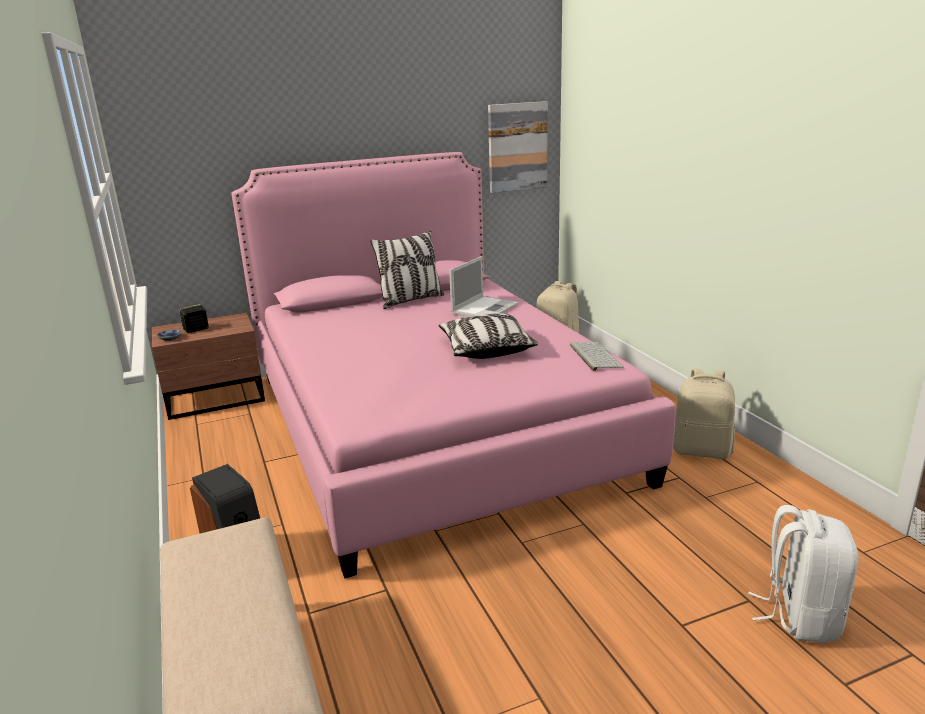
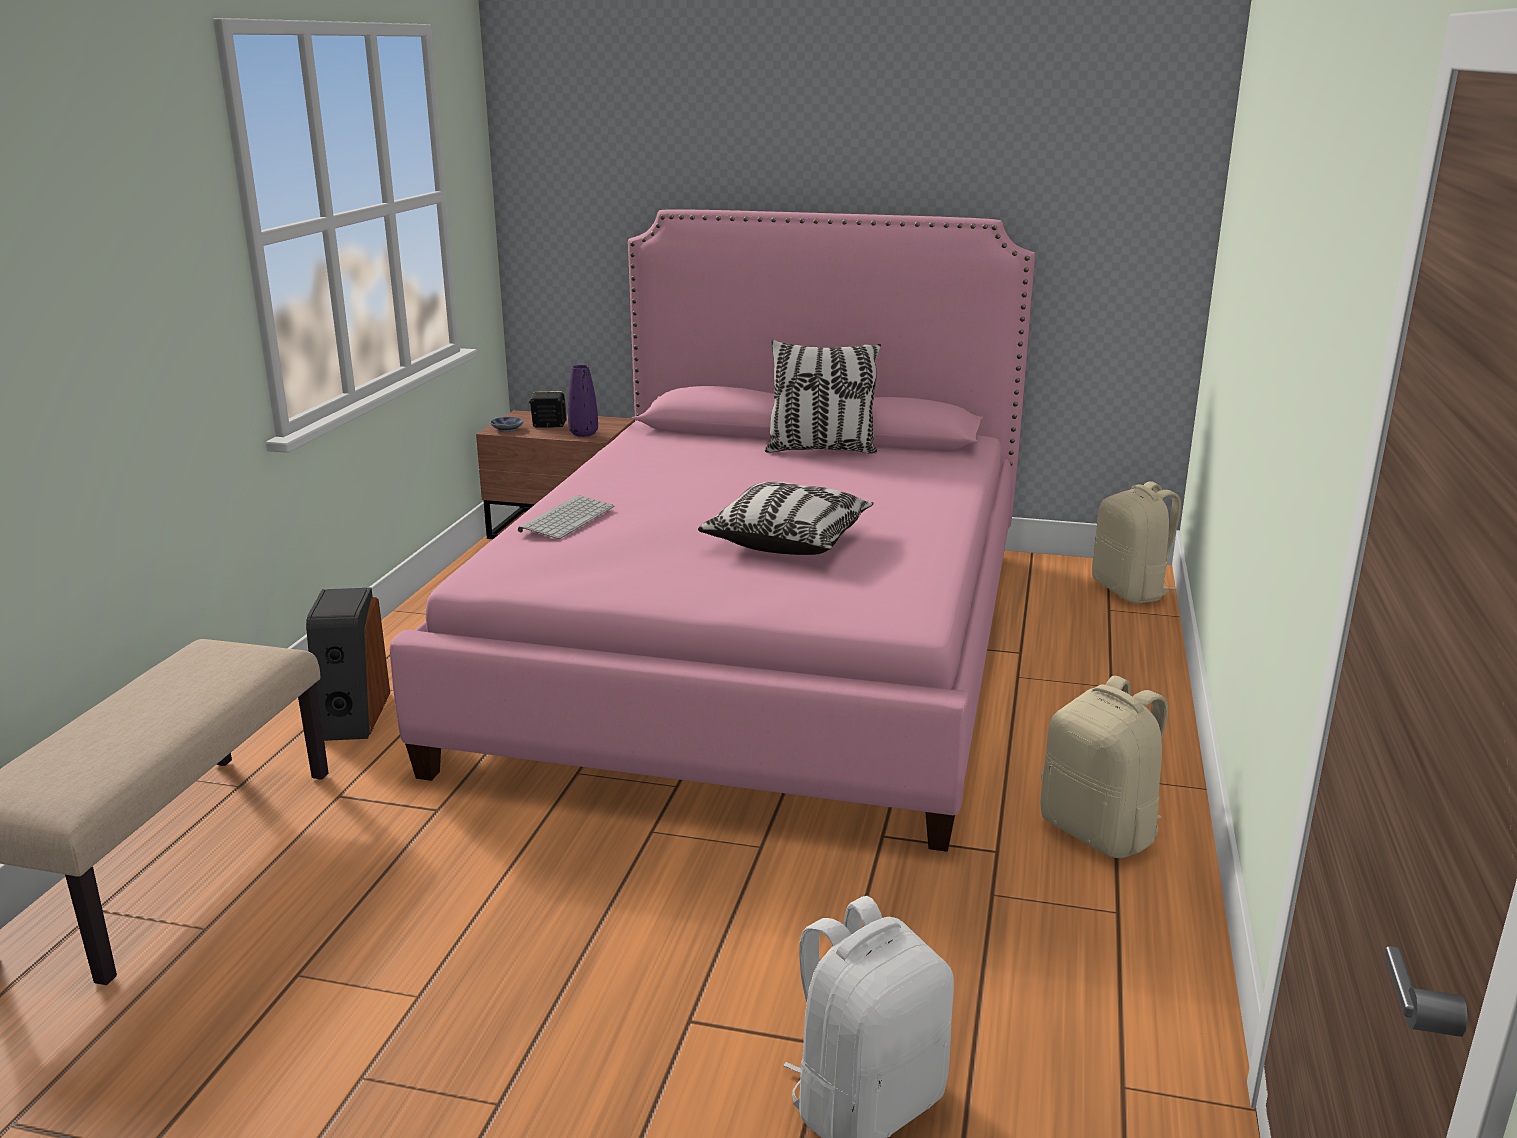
camera: 35 degrees right, 0 degrees up
(230, 329) = (583, 434): none -> purple vase
(485, 308) = (898, 486): laptop -> none
(517, 147) = (1124, 223): picture -> none
(594, 356) = (913, 594): keyboard -> keyboard (566, 518)

